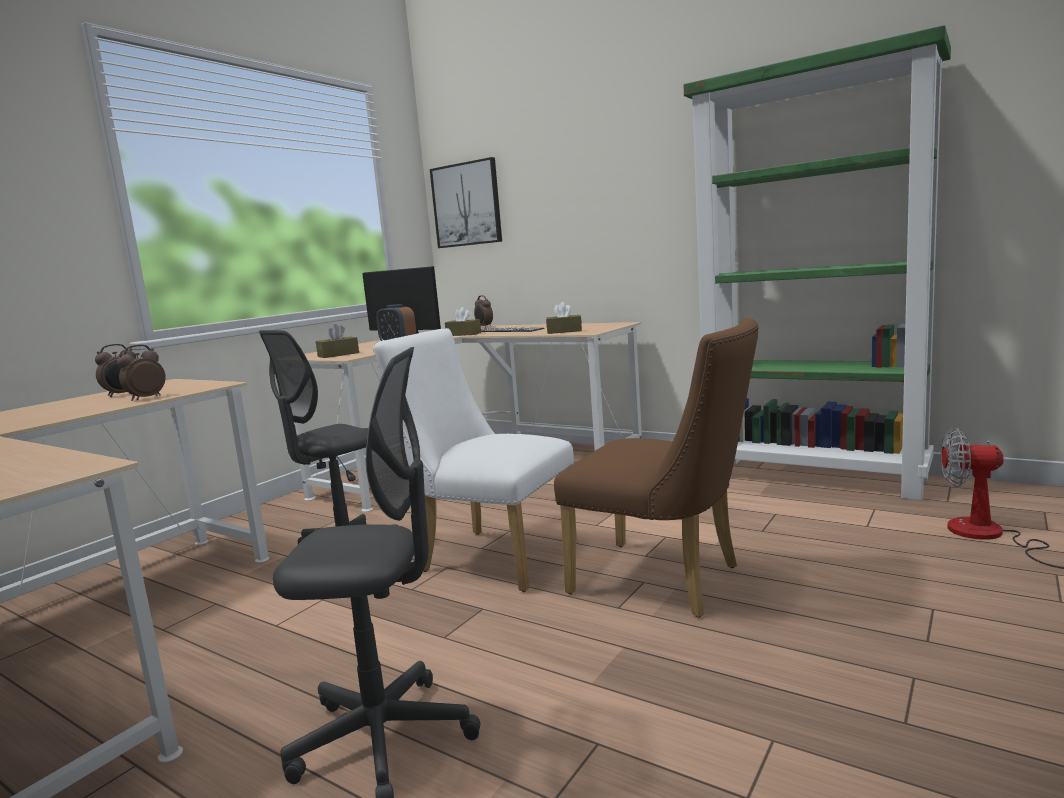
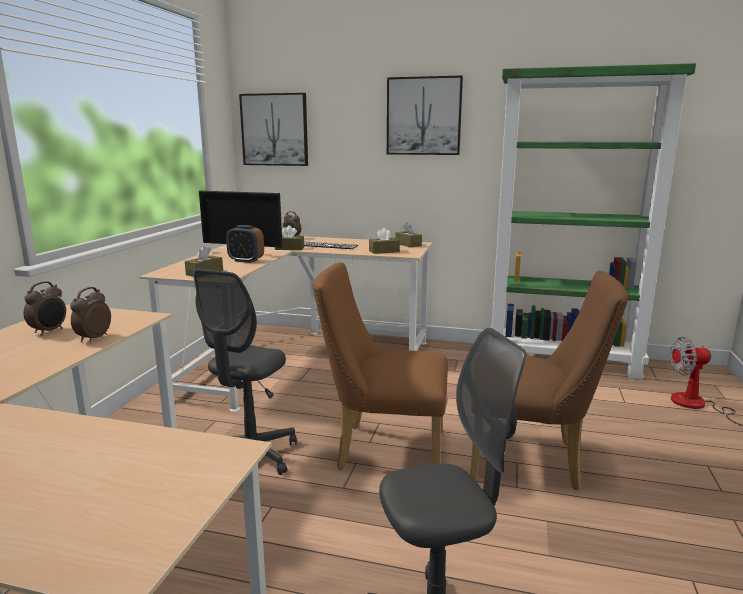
camera: 20 degrees left, 5 degrees up
(489, 556) = (382, 449): white chair -> brown chair
(606, 325) = (408, 244): none -> brown tissue box
(621, 164) = (424, 116): none -> picture

